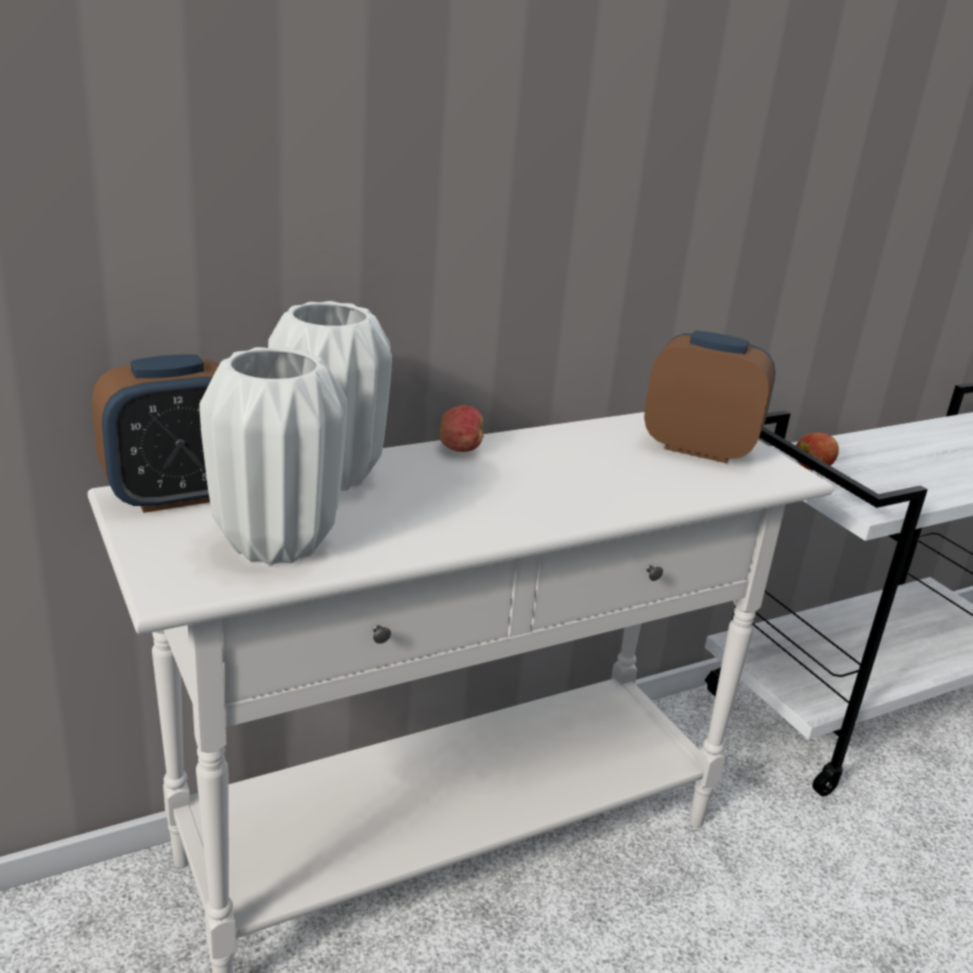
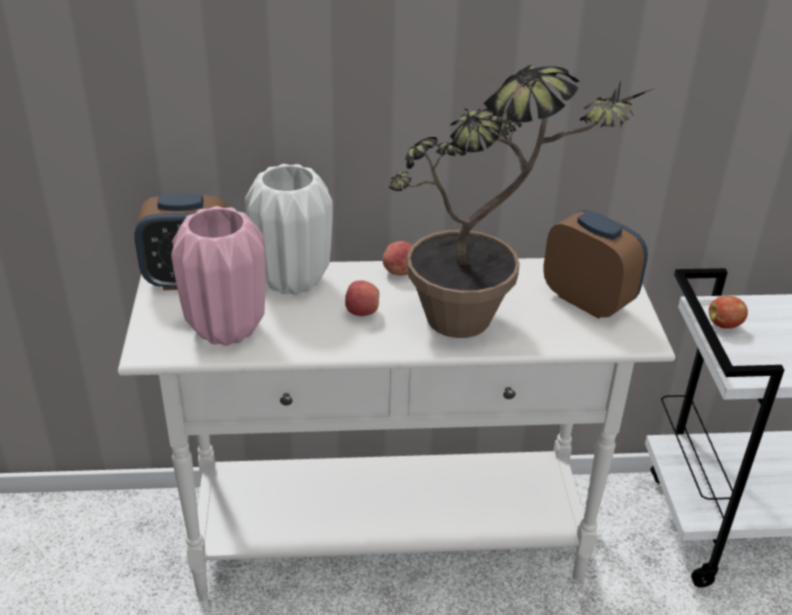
camera: 25 degrees right, 10 degrees up
(278, 544) = (227, 329): white vase -> pink vase
(449, 497) = (362, 312): none -> apple
(605, 485) = (483, 322): none -> potted plant

